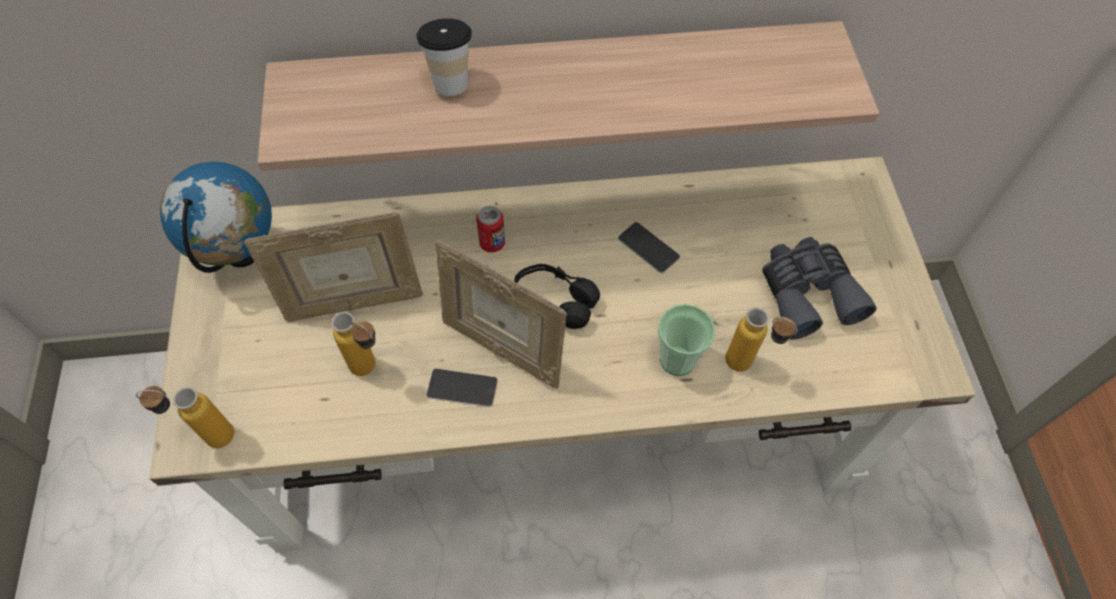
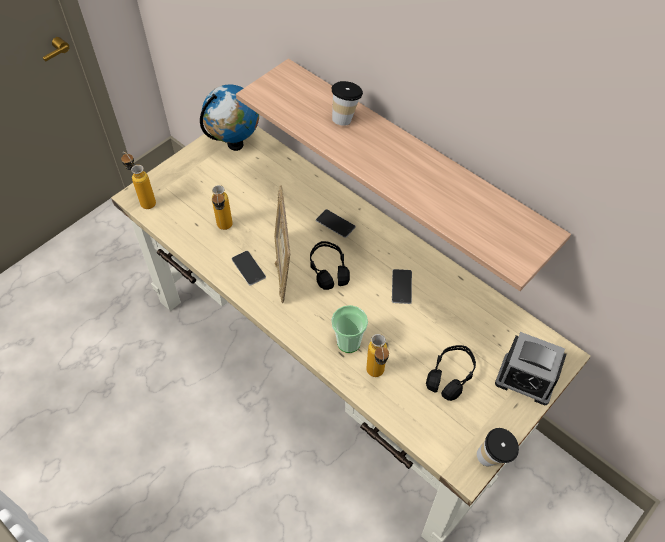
camera: 50 degrees right, 5 degrees down
(352, 303) = (251, 198): picture frame -> none
(492, 243) = (335, 223): can -> phone
(807, 293) = (450, 376): grey binoculars -> black headphones
(866, 231) = (525, 379): none -> alarm clock
(939, 334) = (493, 459): none -> cup

